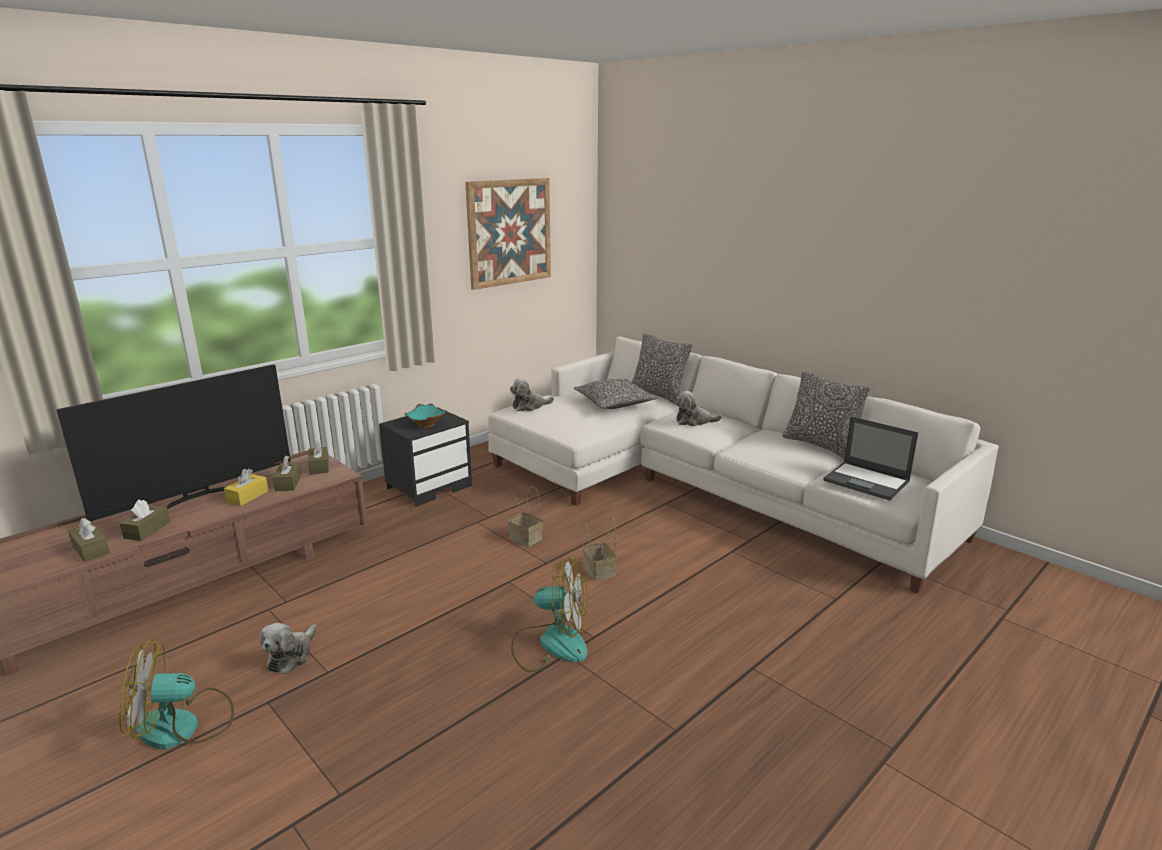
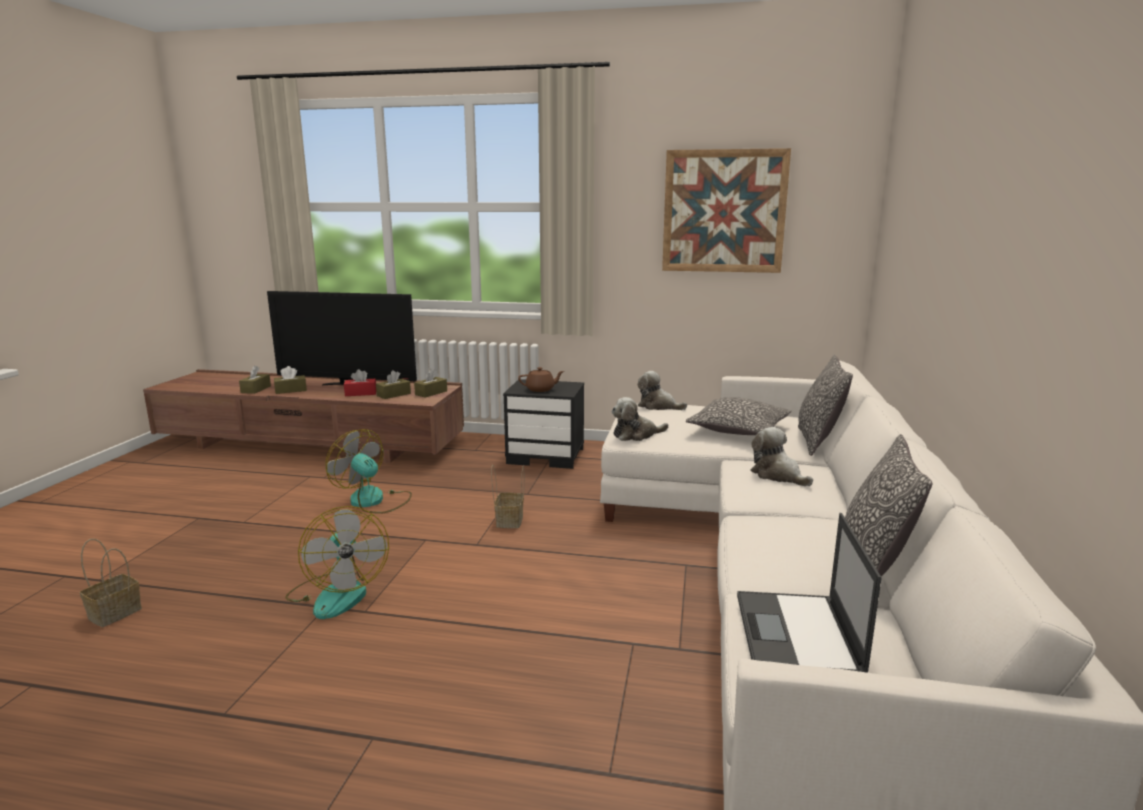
camera: 55 degrees right, 5 degrees down
(183, 726) = (164, 505): fan -> fan (374, 501)
(247, 497) = (360, 393): yellow tissue box -> red tissue box
(291, 656) = (256, 504): plush toy -> plush toy (636, 435)
(427, 424) = (540, 389): turquoise bowl -> brown teapot
(598, 570) = (490, 574): basket -> basket (116, 612)

